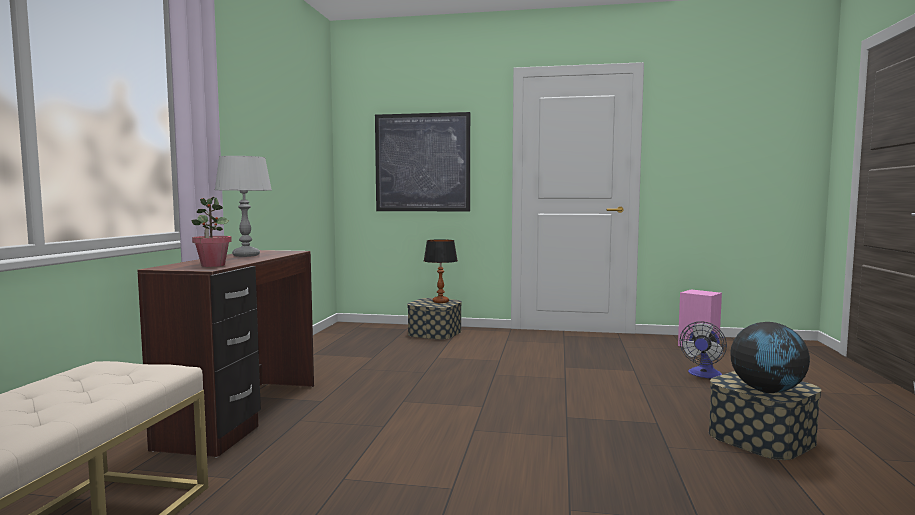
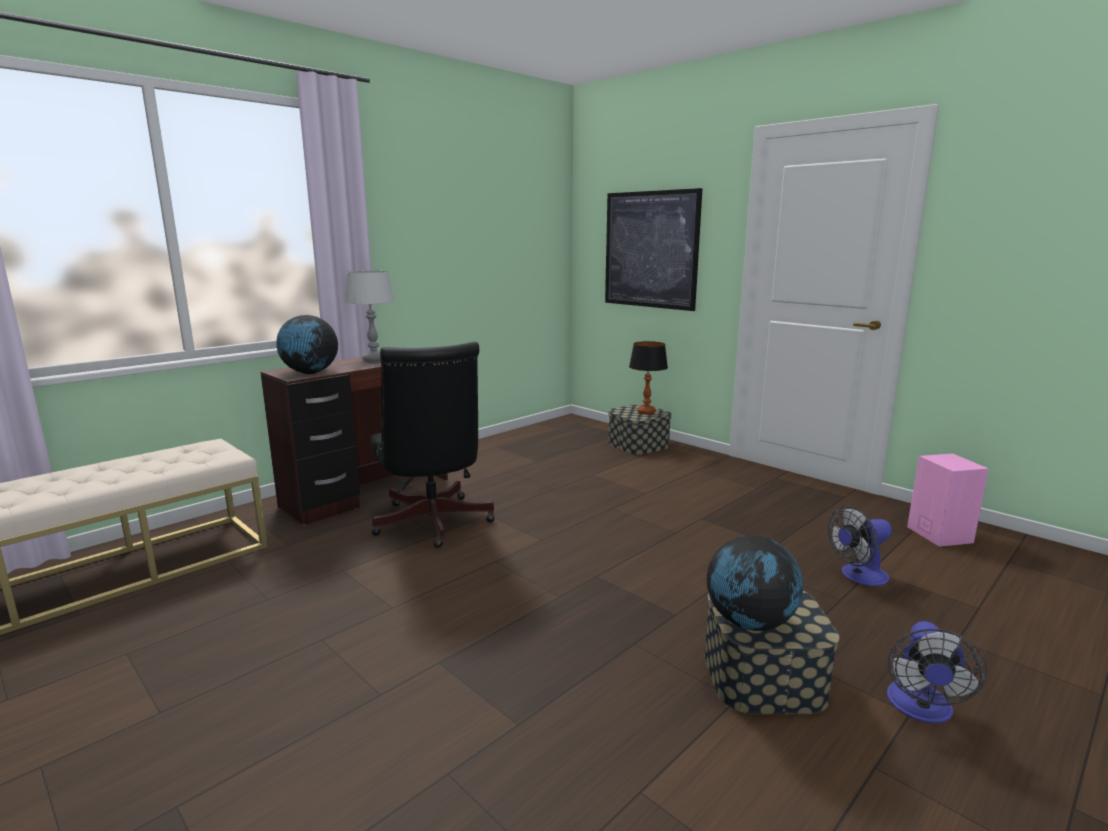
camera: 35 degrees right, 10 degrees up
(212, 265) = (310, 372): potted plant -> globe
(365, 420) = (432, 525): none -> black office chair
(846, 426) = (921, 709): none -> fan

